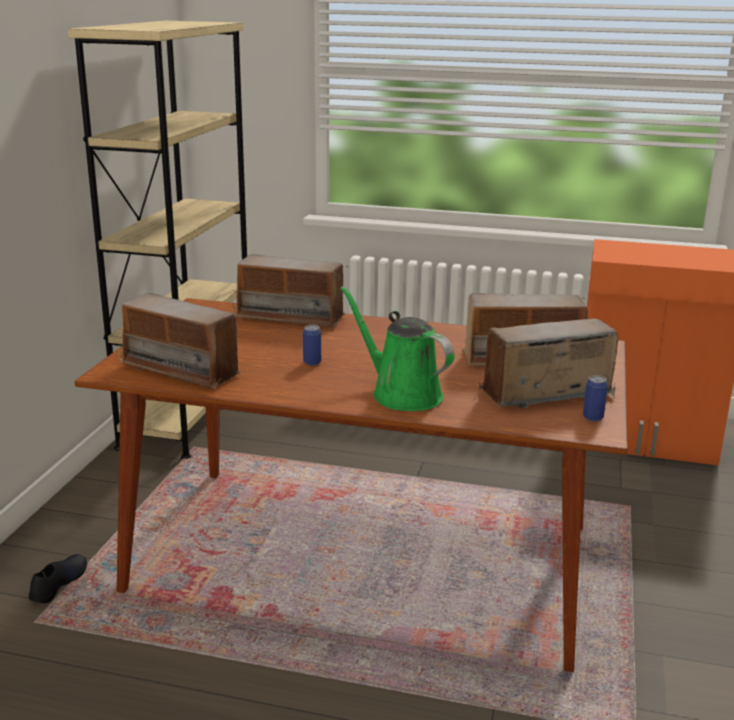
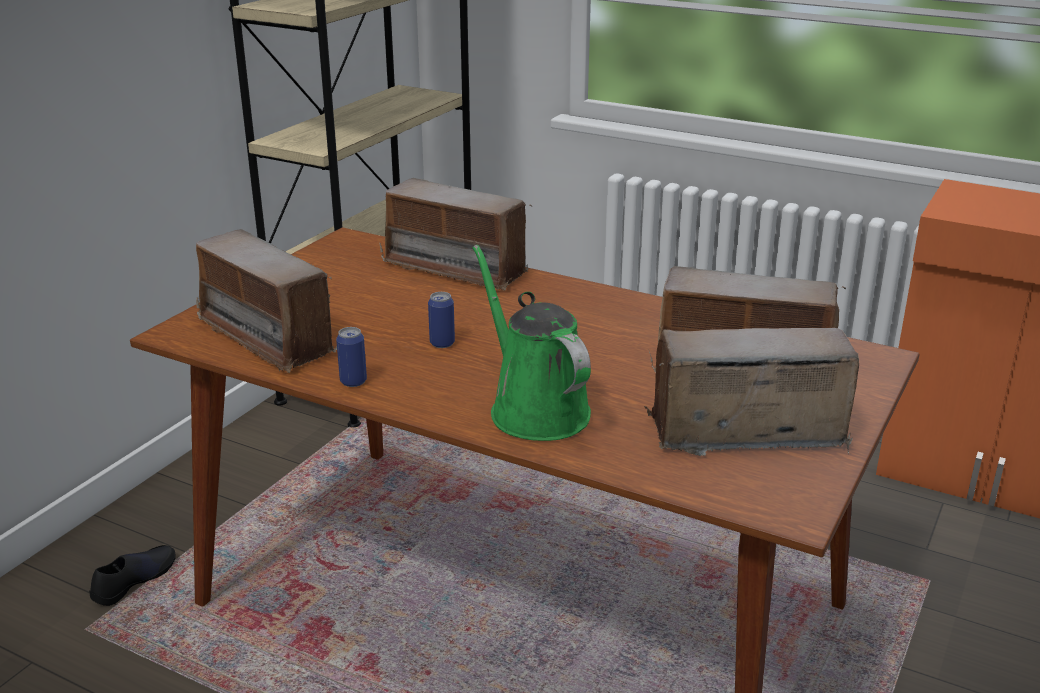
camera: 15 degrees right, 5 degrees up
(593, 417) = (797, 485): can -> can (353, 381)

